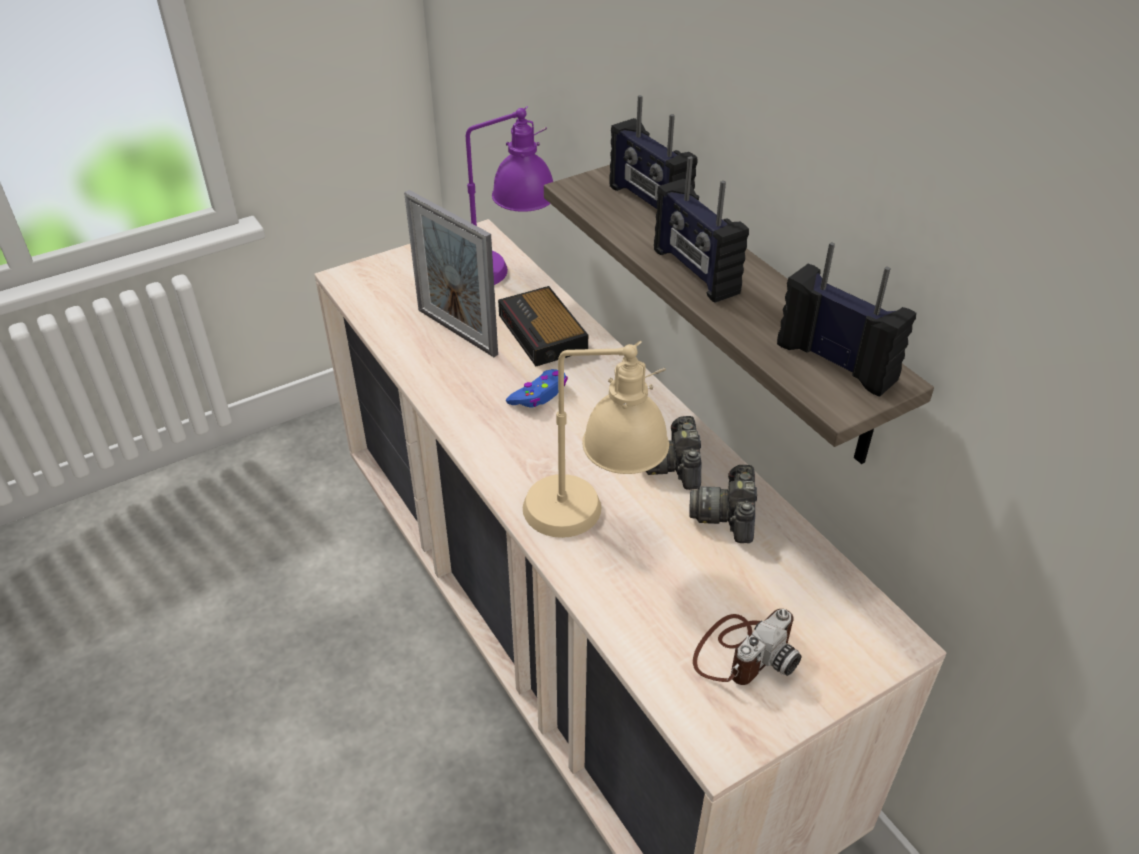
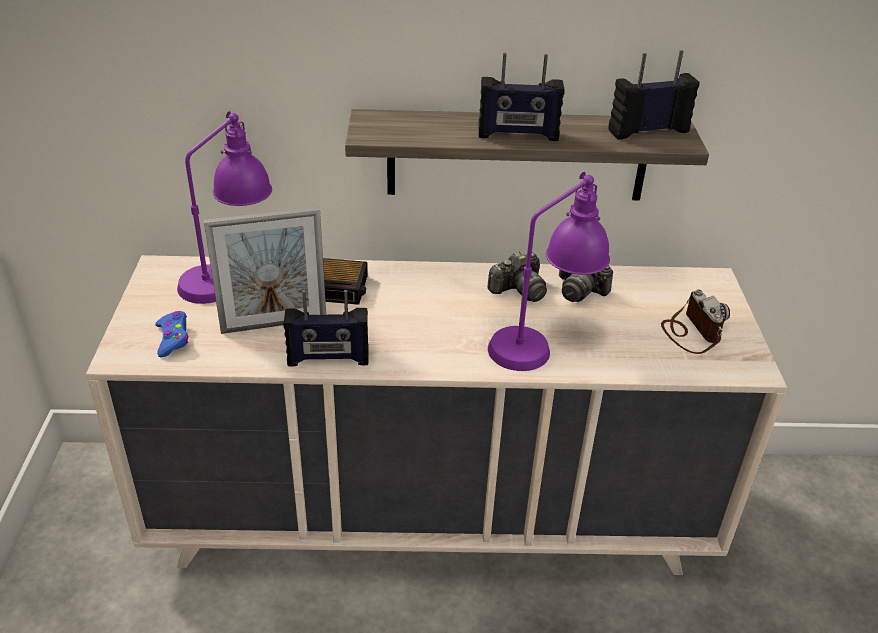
camera: 60 degrees left, 5 degrees down
(539, 395) = (393, 315): blue game controller -> blue game controller (173, 338)
(592, 521) = (542, 343): beige table lamp -> purple table lamp
(648, 203) = (420, 120): radio -> radio (328, 359)
(673, 466) = (519, 290): camera -> camera turned 60 degrees counterclockwise

